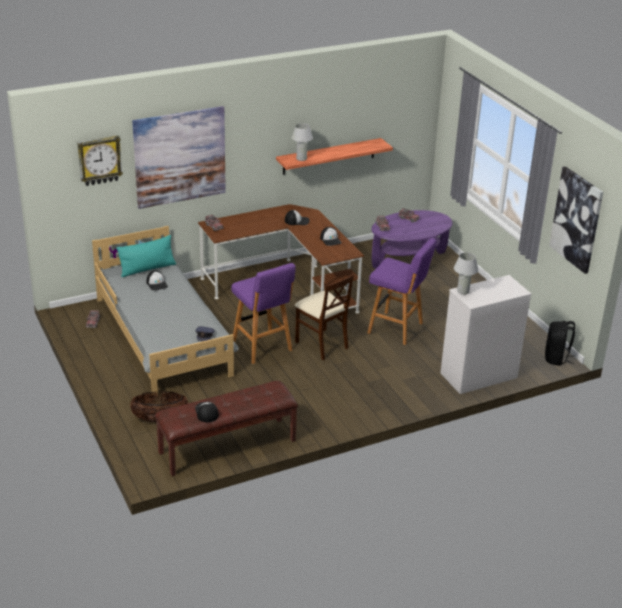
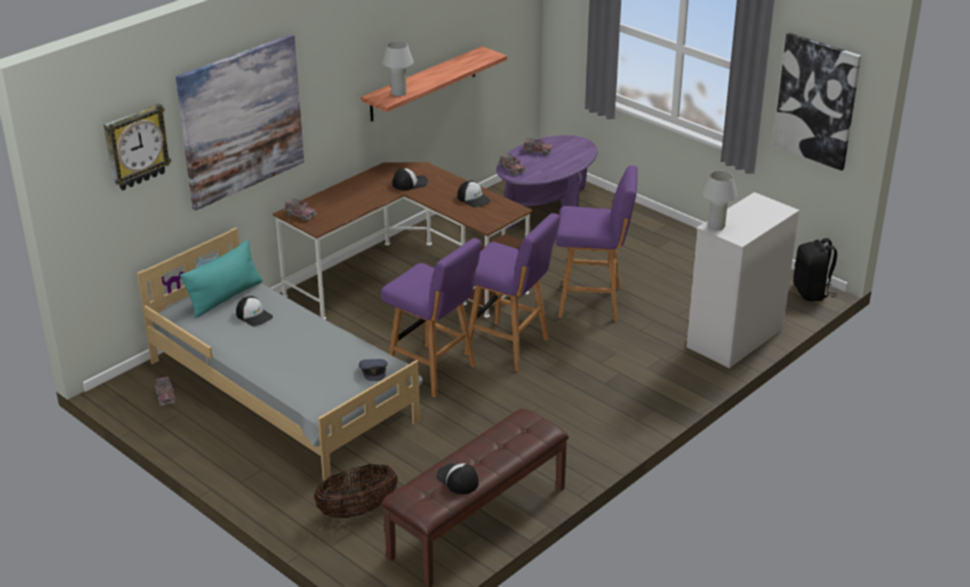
camera: 20 degrees left, 0 degrees up
(321, 344) = (509, 347): beige chair -> purple stool

